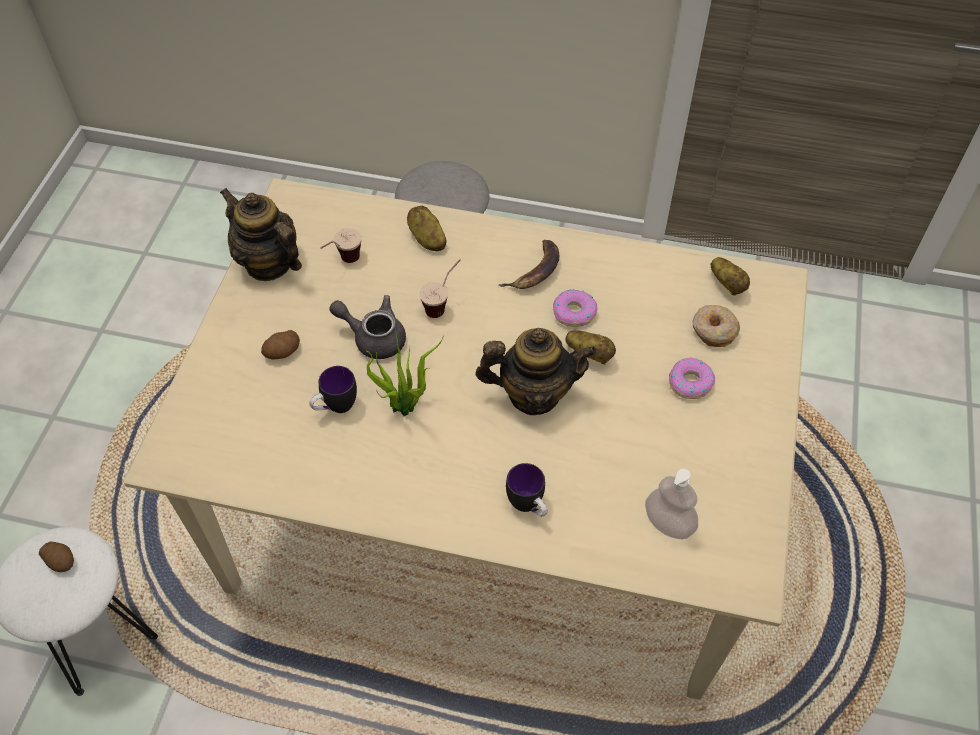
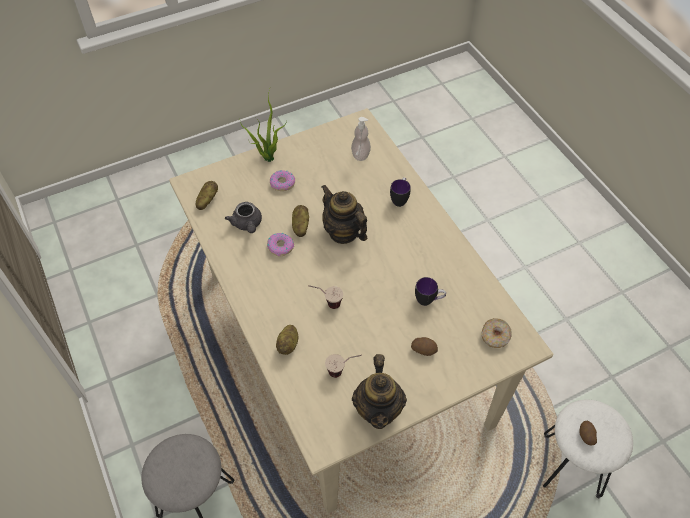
camera: 130 degrees left, 0 degrees up
(373, 337) = (375, 317): grey teapot -> grey teapot (247, 224)
(407, 407) = (399, 273): potted plant -> potted plant (267, 156)
(535, 271) = (267, 279): banana -> none
(713, 330) = (243, 191): donut -> donut (495, 336)

